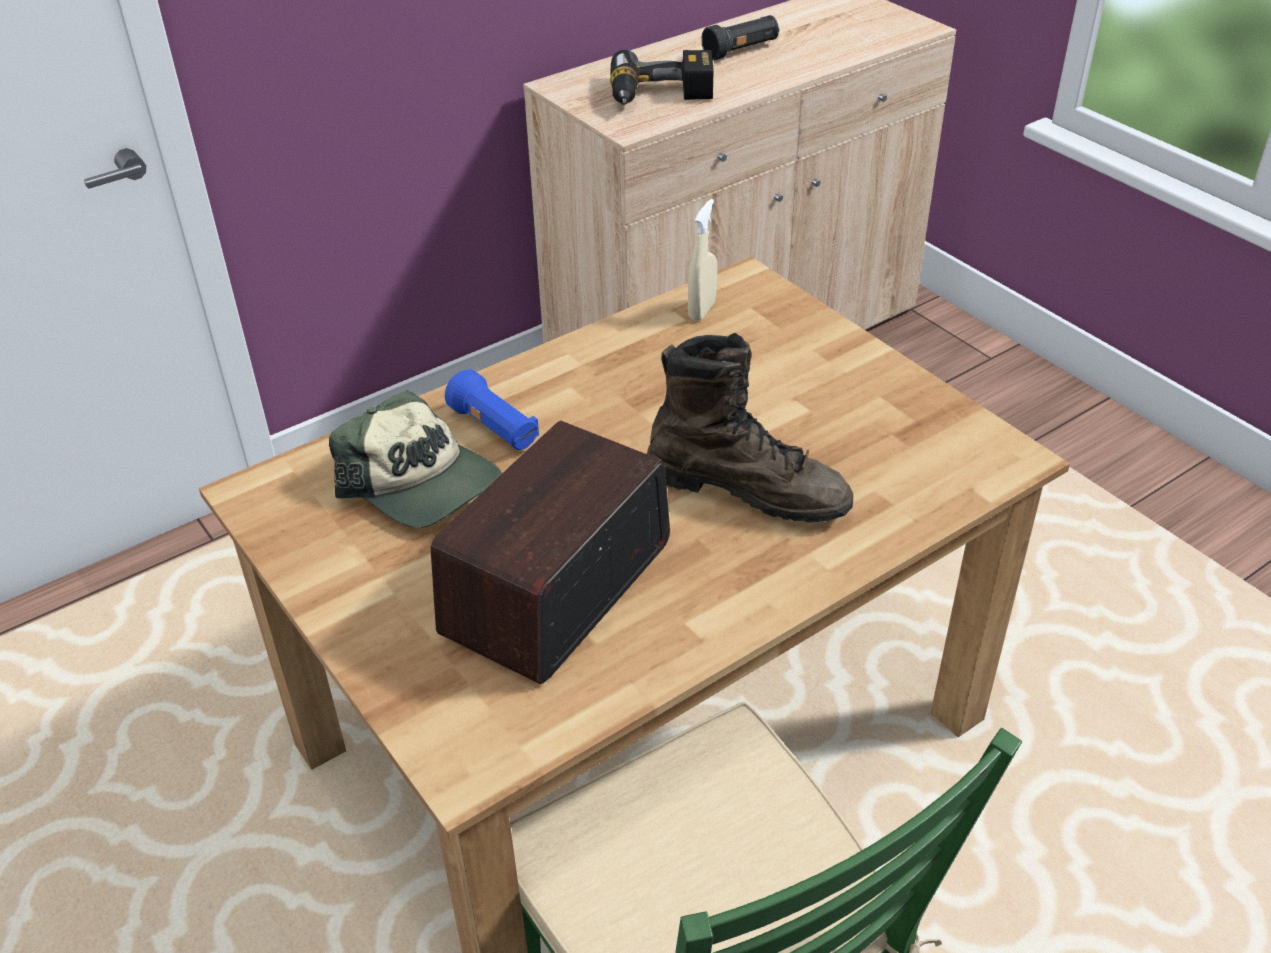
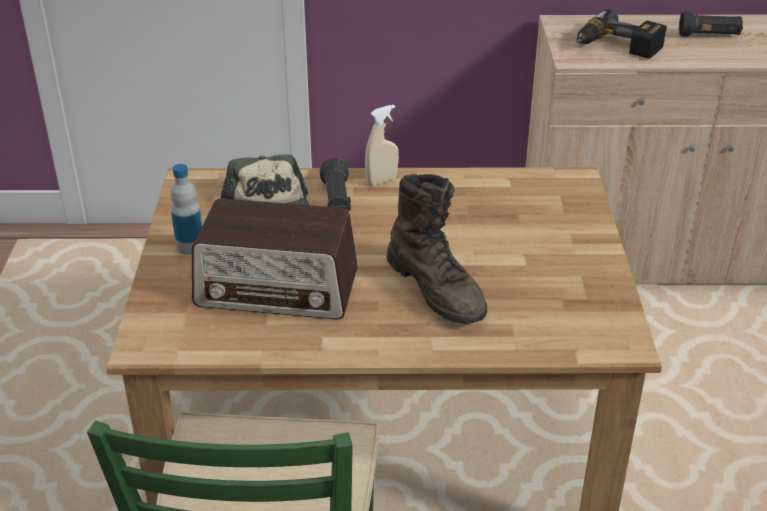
camera: 35 degrees right, 5 degrees down
(366, 588) = (190, 246): none -> bottle
(495, 429) = (336, 200): blue flashlight -> black flashlight
(557, 588) = (277, 289): radio -> radio turned 150 degrees counterclockwise
(702, 310) = (527, 185): beige spray bottle -> beige spray bottle (381, 181)

